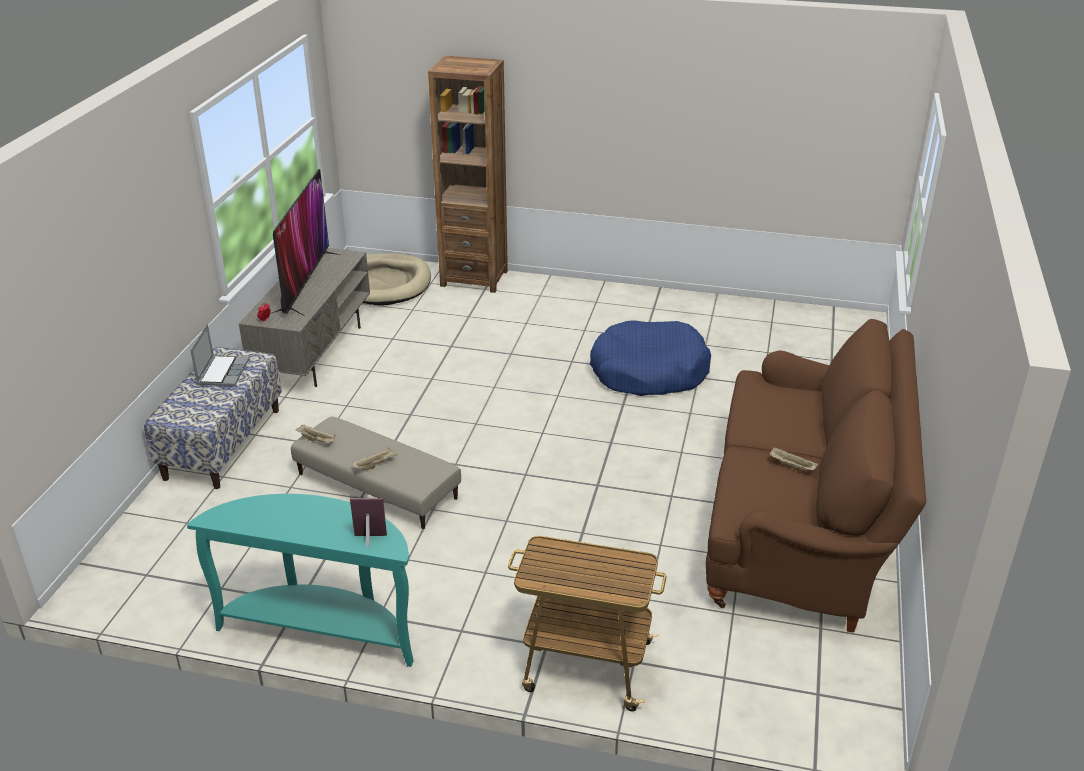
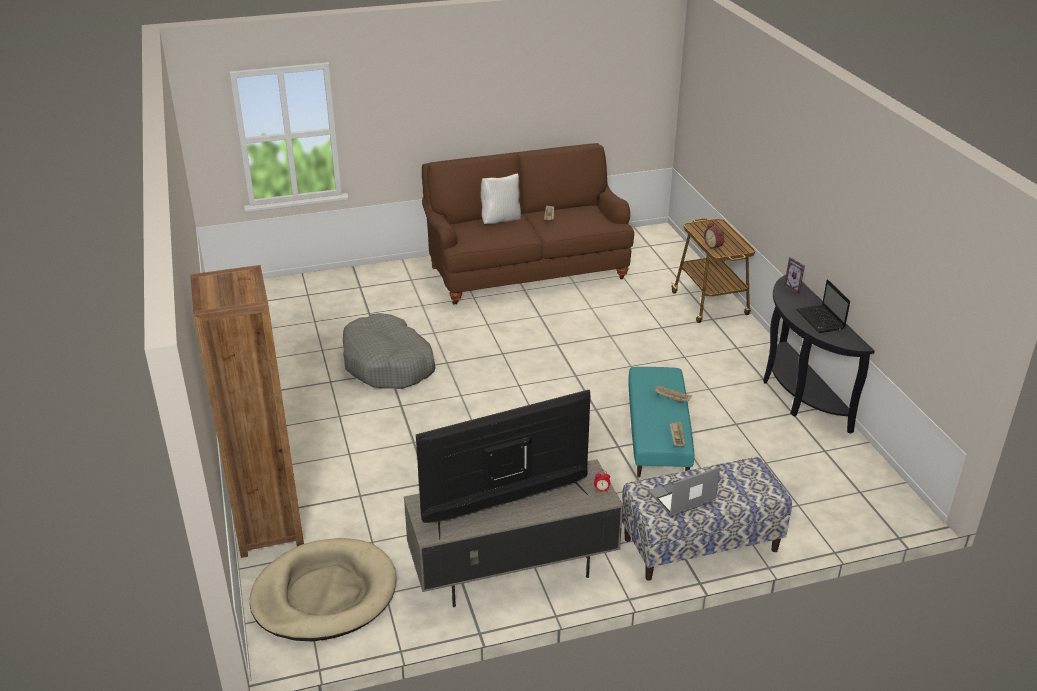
camera: 120 degrees left, 0 degrees up
(284, 519) = (821, 320): none -> laptop
(323, 628) = (797, 394): turquoise console table -> black console table
(376, 486) = (658, 433): beige ottoman -> turquoise ottoman
(563, 550) = (714, 246): none -> alarm clock
(648, 372) = (388, 364): blue dog bed -> grey dog bed
(810, 427) = (500, 220): none -> white pillow

